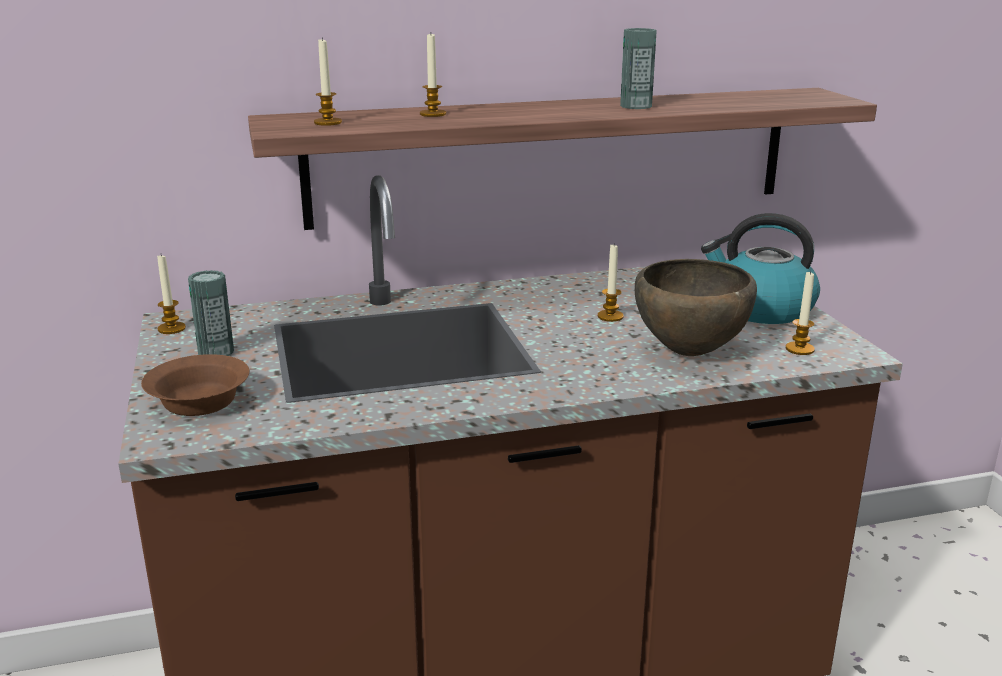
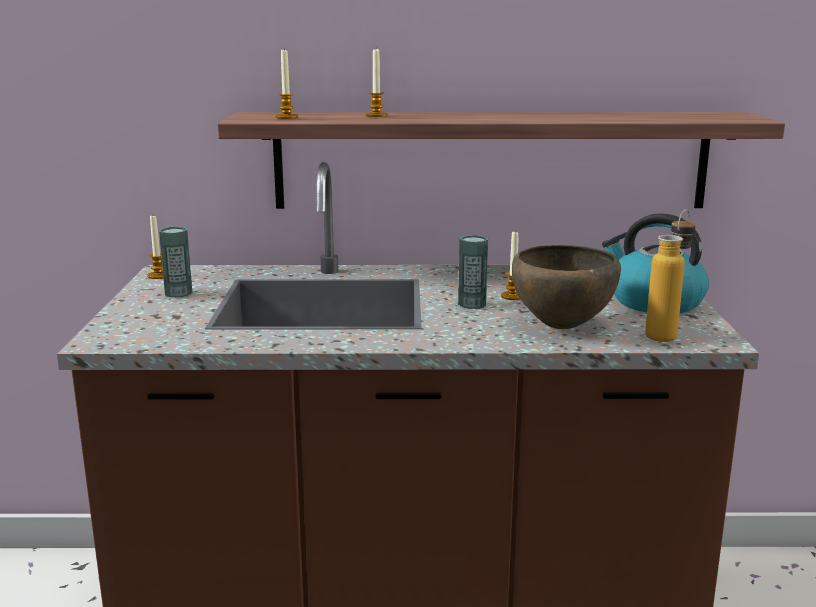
camera: 15 degrees right, 5 degrees down
(197, 402) = (140, 322): brown bowl -> none
(636, 106) = (555, 117): can -> can (472, 304)
(799, 349) = (666, 333): candle -> bottle

